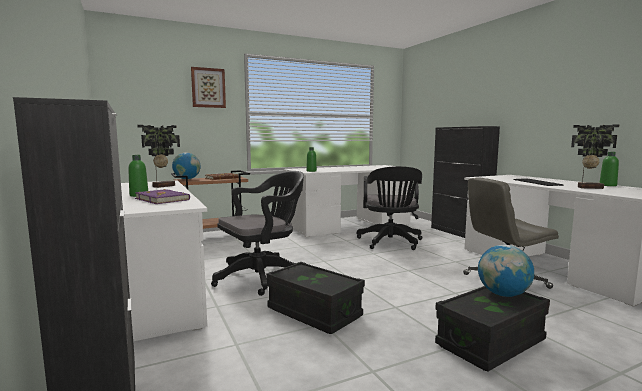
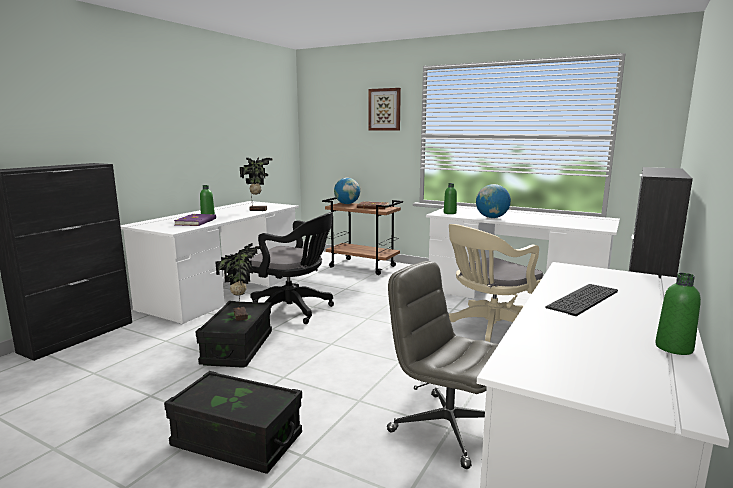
camera: 55 degrees right, 5 degrees up
(390, 243) = (488, 330): black office chair -> beige office chair
(503, 294) = (265, 401): globe -> globe (491, 217)
(589, 187) = (583, 333): potted plant -> potted plant (242, 316)

